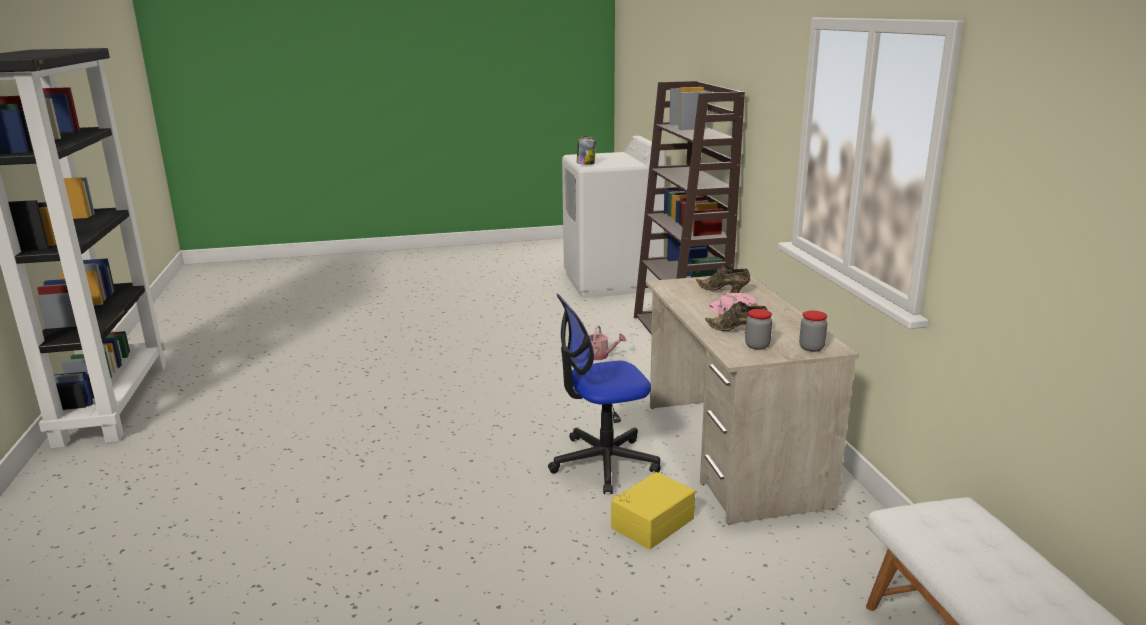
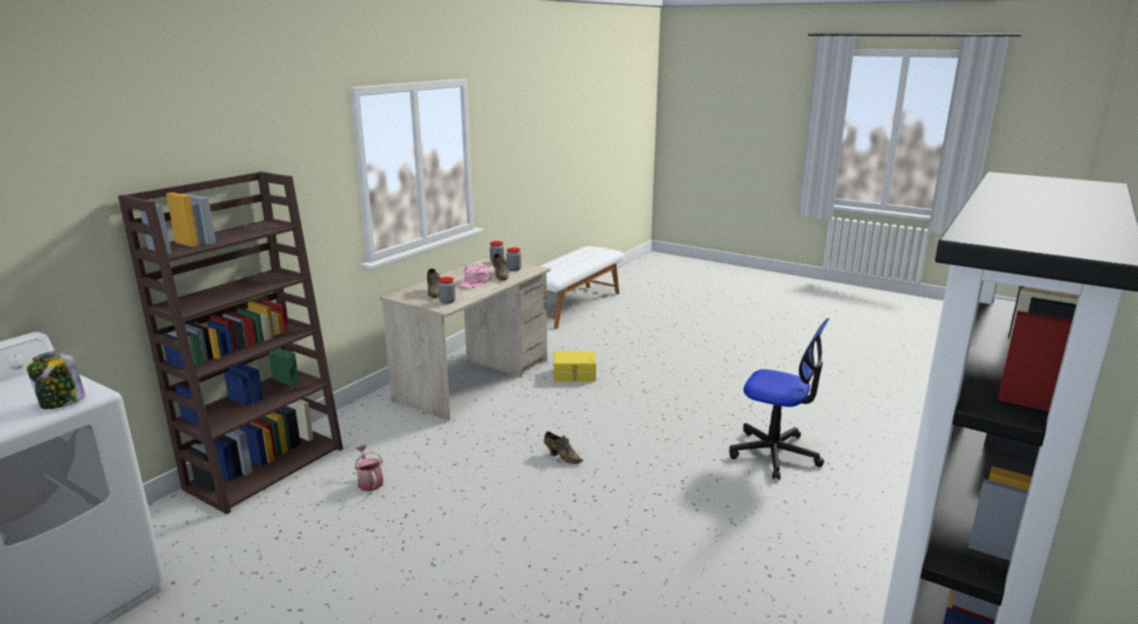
camera: 135 degrees left, 0 degrees up
(499, 429) = (562, 456): none -> brown shoe
(603, 462) = (543, 406): office chair -> office chair (774, 454)
(682, 288) = (447, 301): none -> jar

